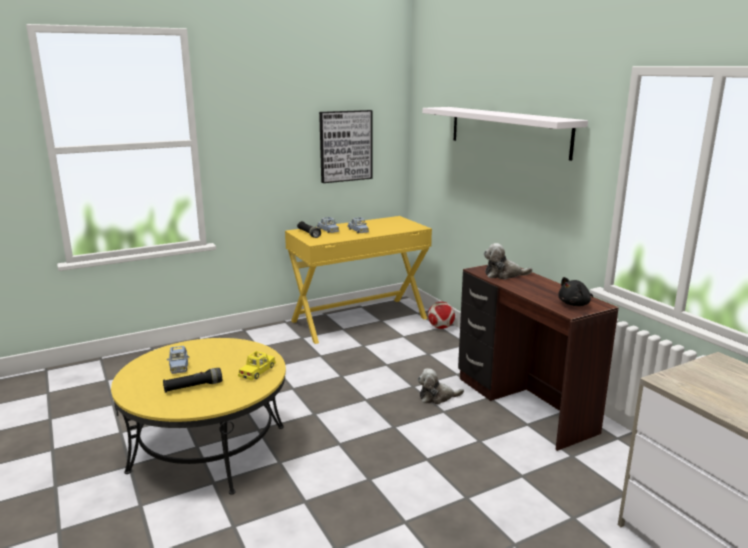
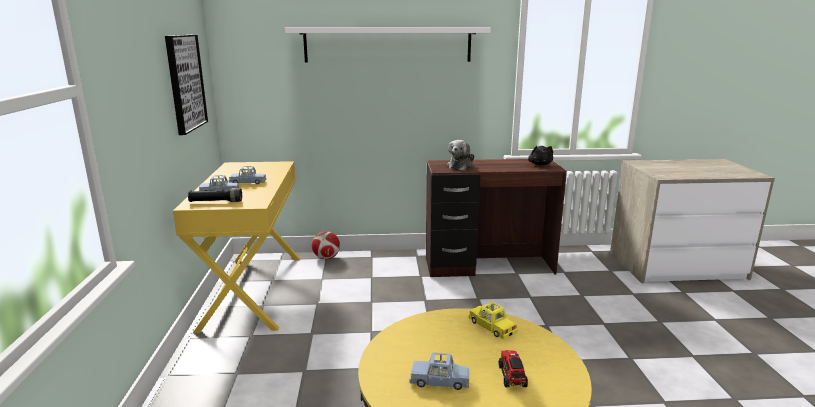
camera: 65 degrees left, 0 degrees up
(193, 387) = (512, 375): black flashlight -> toy truck
(437, 397) = (453, 294): plush toy -> none

